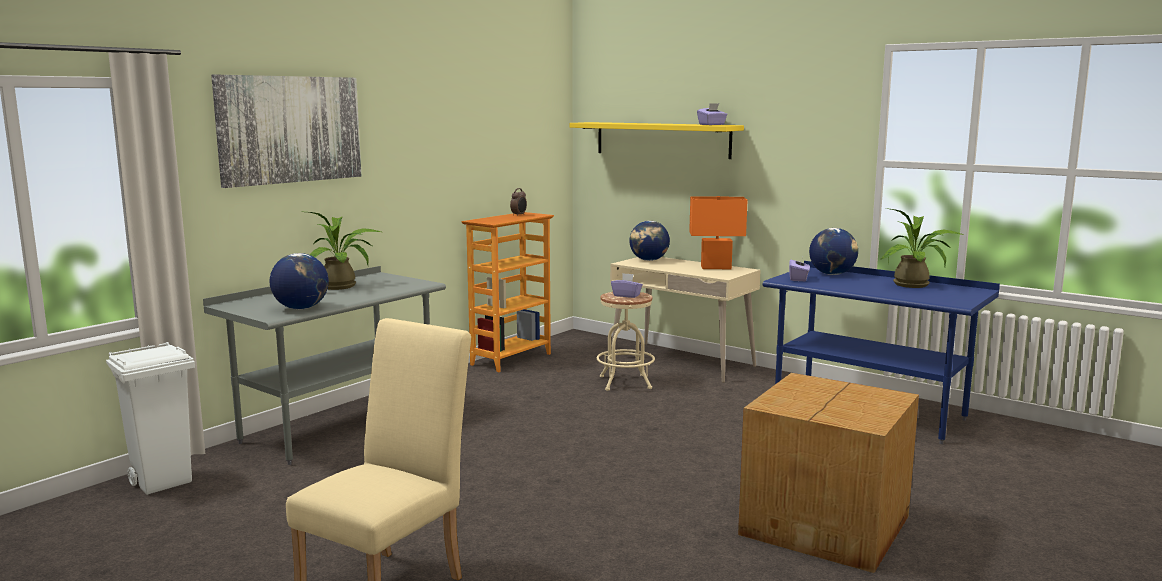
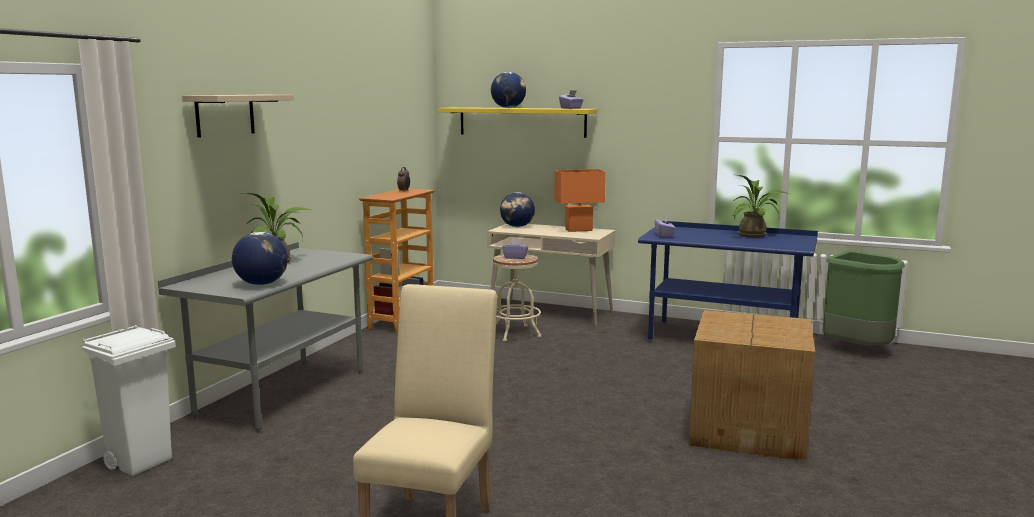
camera: 15 degrees left, 0 degrees up
(290, 129) = (225, 115): picture -> beige shelf
(832, 274) = (685, 230): globe -> globe (508, 108)
(1043, 439) = (856, 349): none -> green trash can

